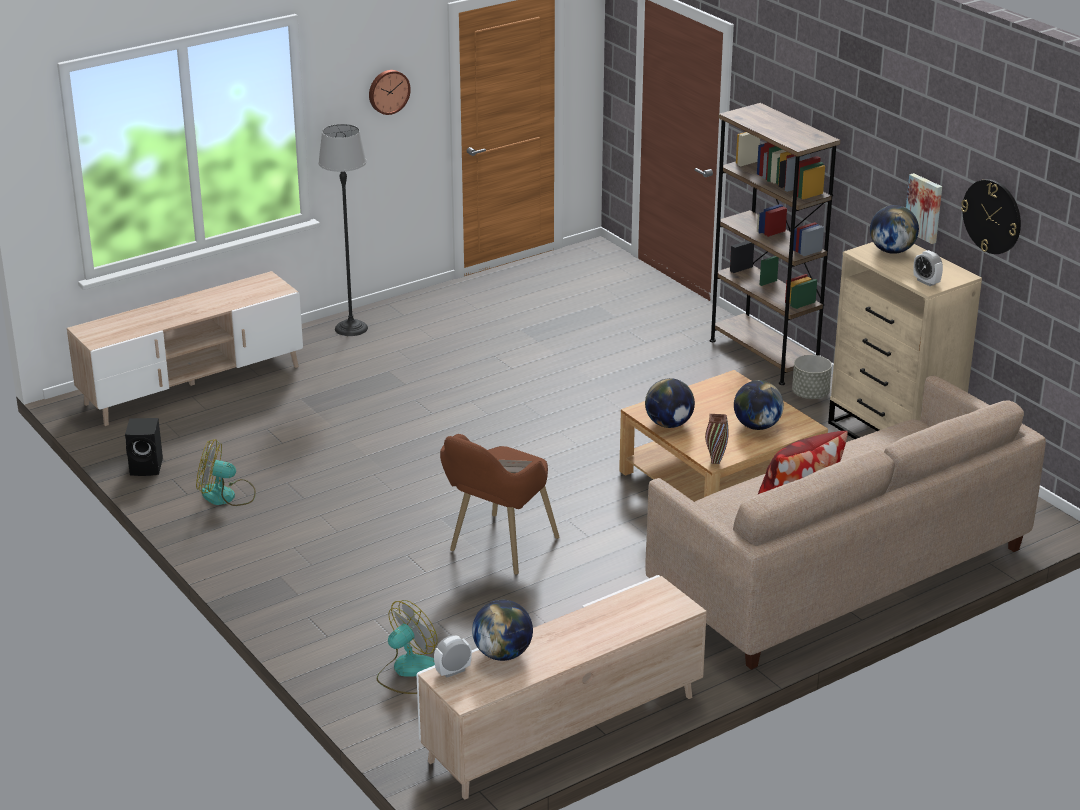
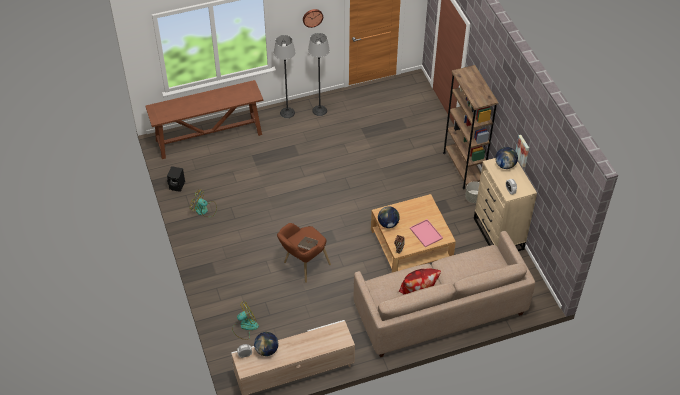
camera: 15 degrees right, 20 degrees up
(193, 385) = (209, 137): beige tv stand -> brown console table
(420, 316) = (319, 110): none -> floor lamp
(757, 426) = (425, 233): globe -> pink tray
(992, 216) = (543, 172): wall clock -> none

